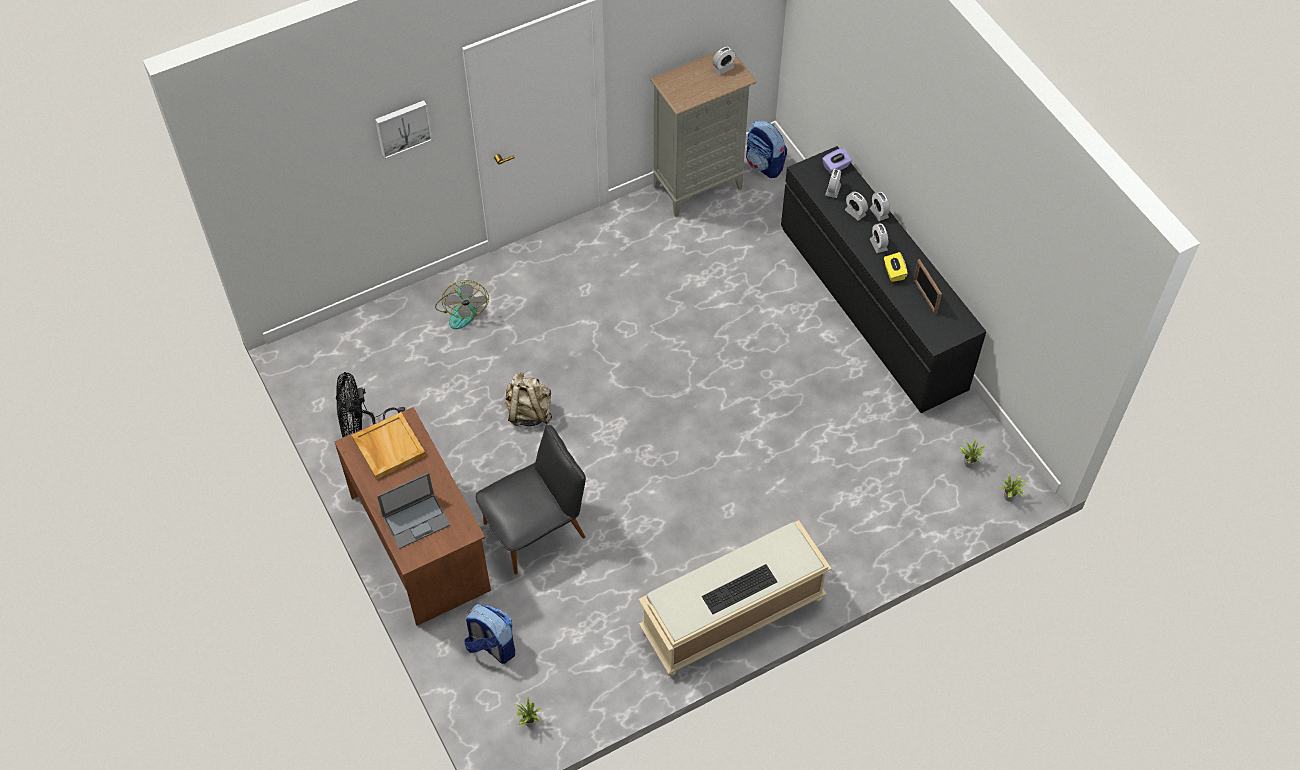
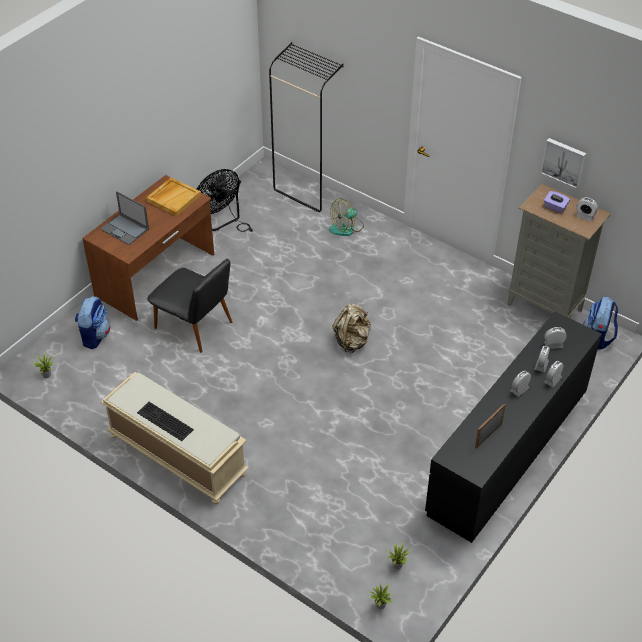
camera: 65 degrees right, 10 degrees down
(371, 324) = (307, 193): none -> black clothes rack
(402, 127) = (367, 66): picture -> picture (564, 162)
(528, 412) = (285, 289): beige backpack -> beige backpack (352, 341)
(836, 167) = (578, 339): purple tissue box -> purple tissue box (555, 207)
(894, 272) = (498, 408): yellow tissue box -> none

